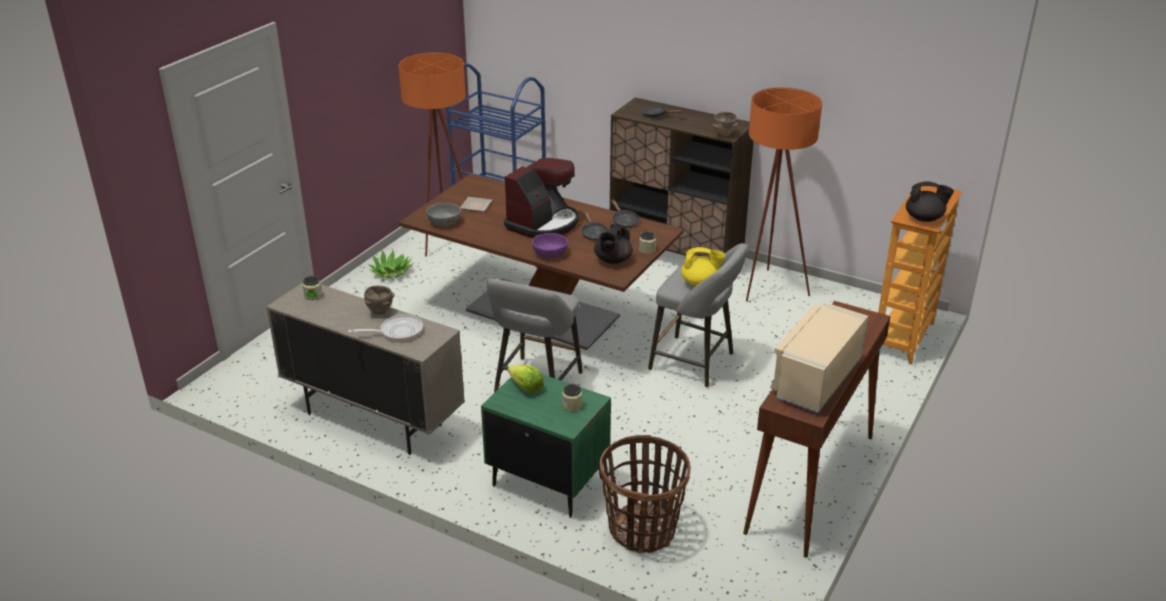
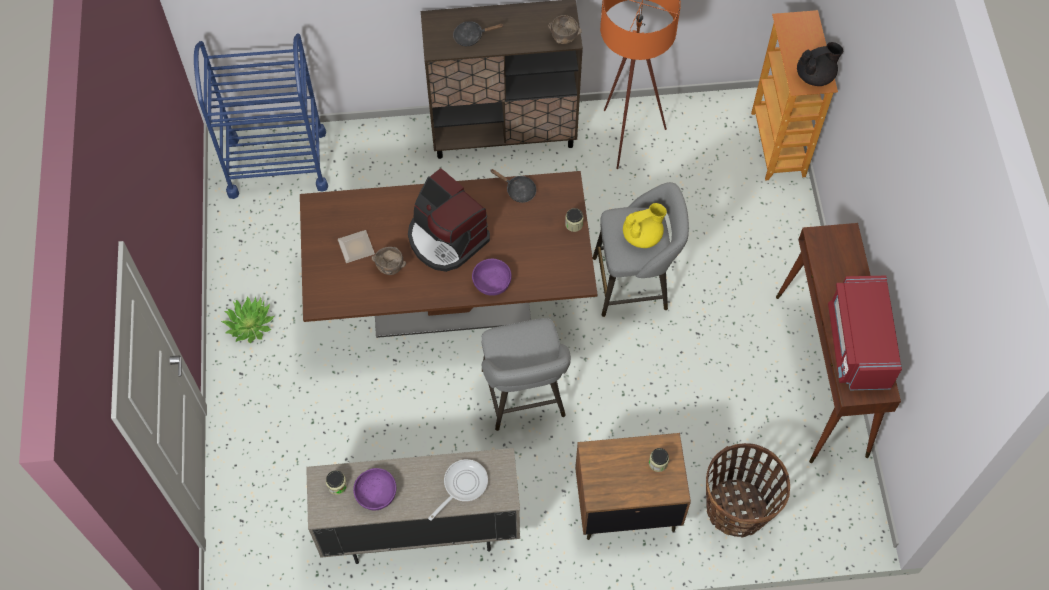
camera: 35 degrees left, 30 degrees up
(333, 310) = (376, 494): none -> purple bowl
(380, 312) = (421, 468): brown bowl -> brown bowl (391, 268)
(444, 222) = (349, 293): grey bowl -> none
(445, 245) = (266, 249): orange floor lamp -> none
(525, 387) = (603, 466): lettuce -> none
(543, 223) = (446, 238): coffee machine -> coffee machine turned 135 degrees clockwise
(547, 481) = (626, 505): green nightstand -> brown nightstand
(593, 233) = (506, 227): black frying pan -> none
(612, 260) = (556, 259): black teapot -> none
(816, 379) = (858, 344): beige microwave -> red microwave

